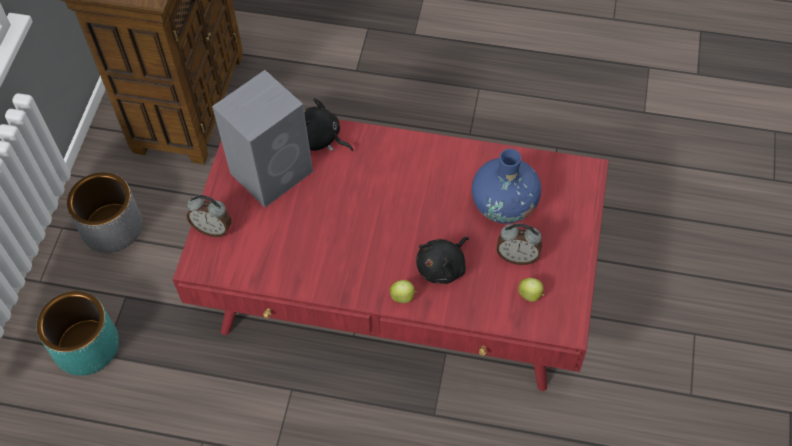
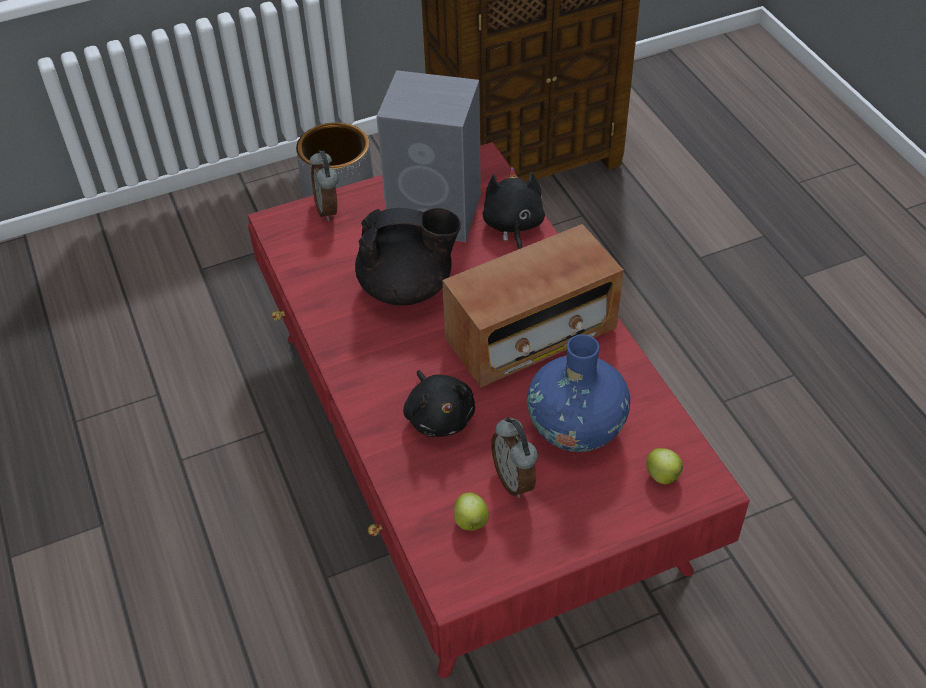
camera: 55 degrees right, 10 degrees down
(86, 347) = (200, 252): turquoise planter -> none
(325, 224) = (408, 287): none -> black teapot
(403, 297) = (370, 402): apple -> apple (663, 476)
(419, 185) = (531, 336): none -> radio
(443, 267) = (439, 416): black plush toy -> black plush toy turned 120 degrees counterclockwise

